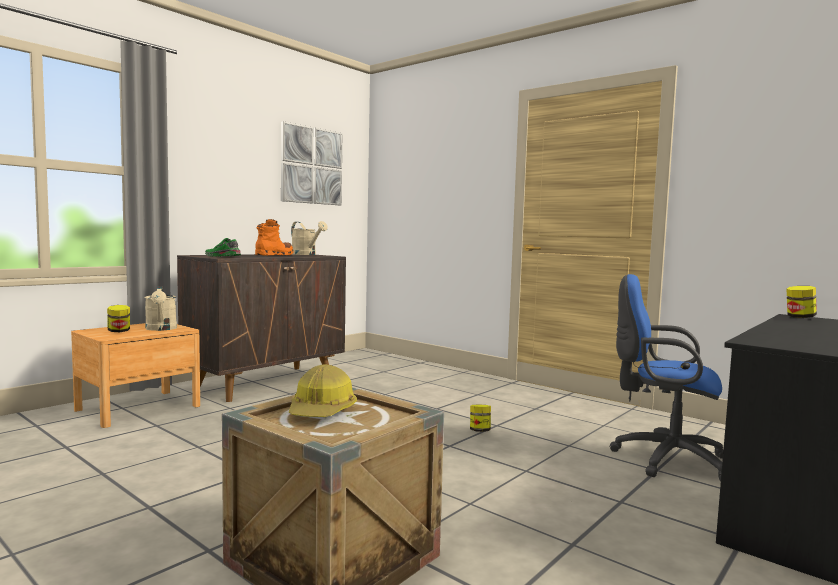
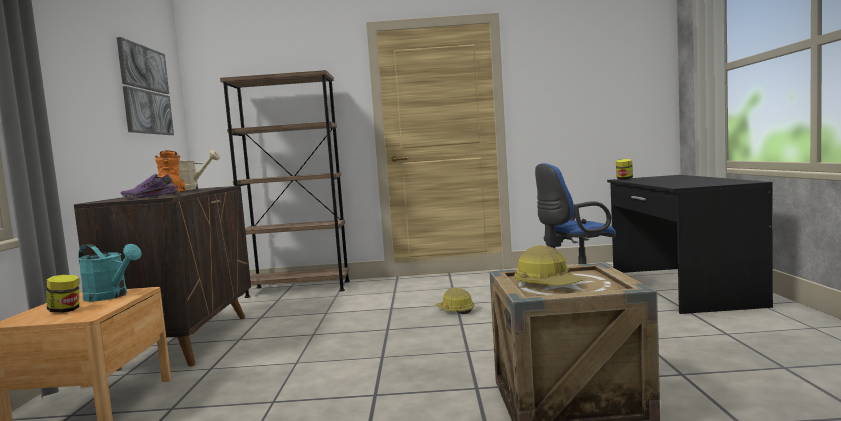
camera: 40 degrees left, 0 degrees up
(161, 329) = (111, 296): beige watering can -> turquoise watering can
(222, 256) = (150, 197): green shoe -> purple shoe
(418, 367) = (299, 289): none -> brown bookcase
(480, 431) = (455, 310): jar -> hard hat

